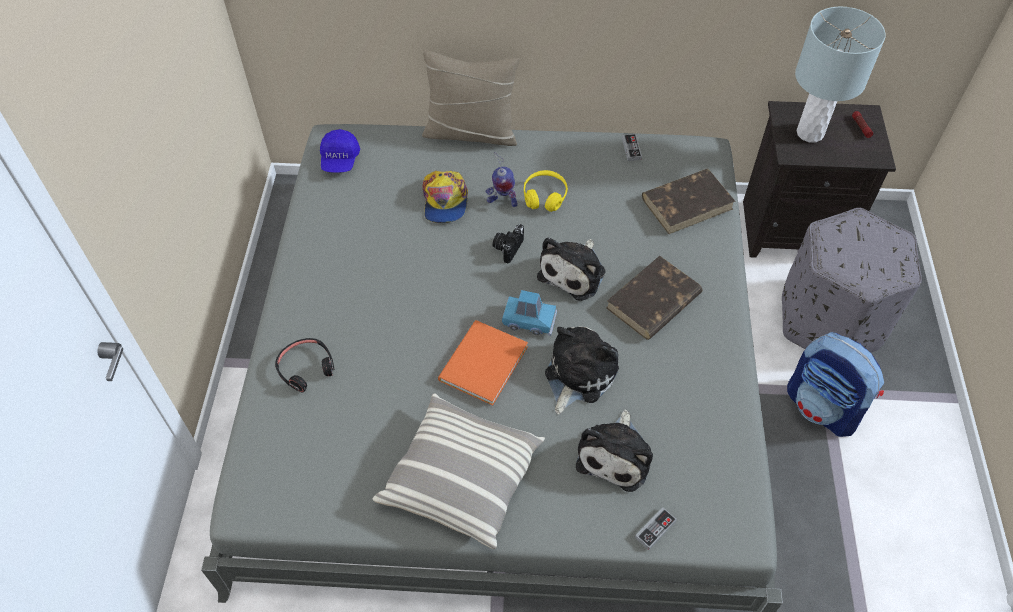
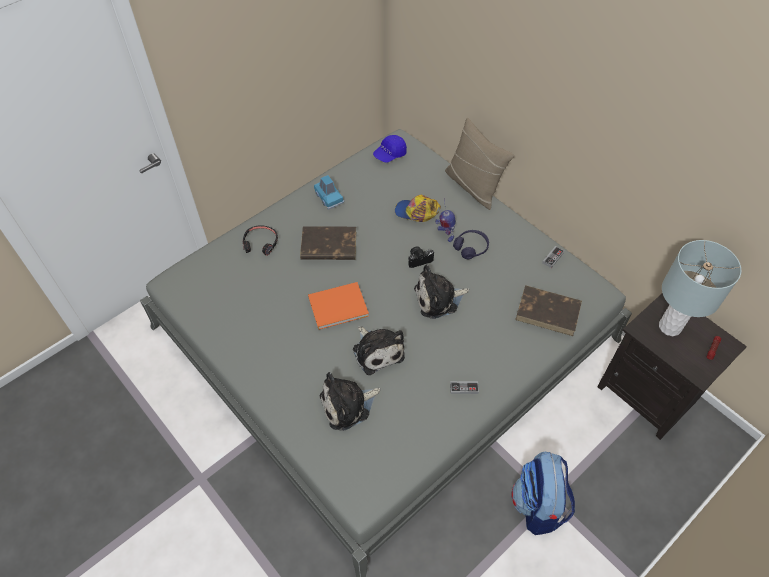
camera: 45 degrees right, 0 degrees up
(445, 201) = (416, 212): cap -> cap turned 60 degrees clockwise
(461, 478) = (266, 351): pillow -> none
(529, 320) = (385, 304): blue toy car -> blue toy car (329, 197)
(544, 196) = (471, 248): yellow headphones -> purple headphones
(578, 375) = (377, 351): plush toy -> plush toy turned 75 degrees clockwise
(653, 302) = (462, 348): brown book -> brown book (328, 246)
(655, 529) = (322, 457): game controller -> game controller (464, 388)
(830, 321) = (605, 464): grey ottoman -> none

